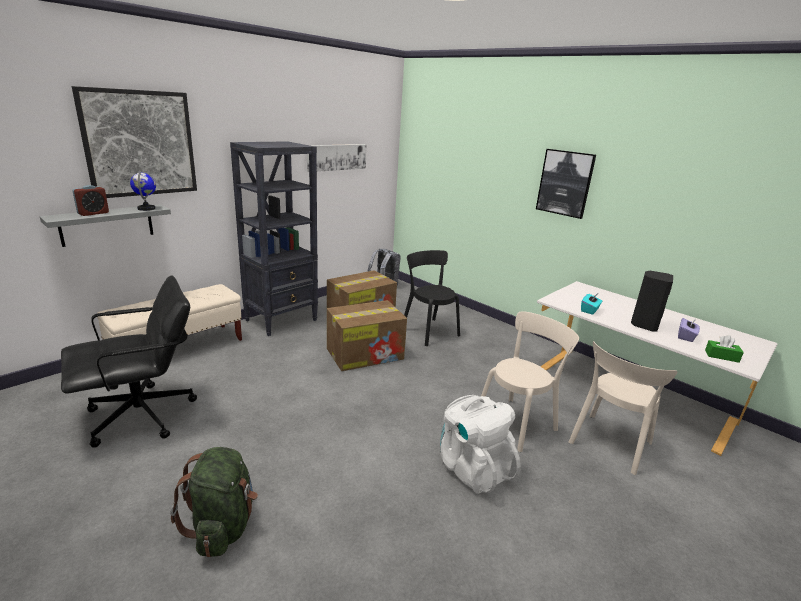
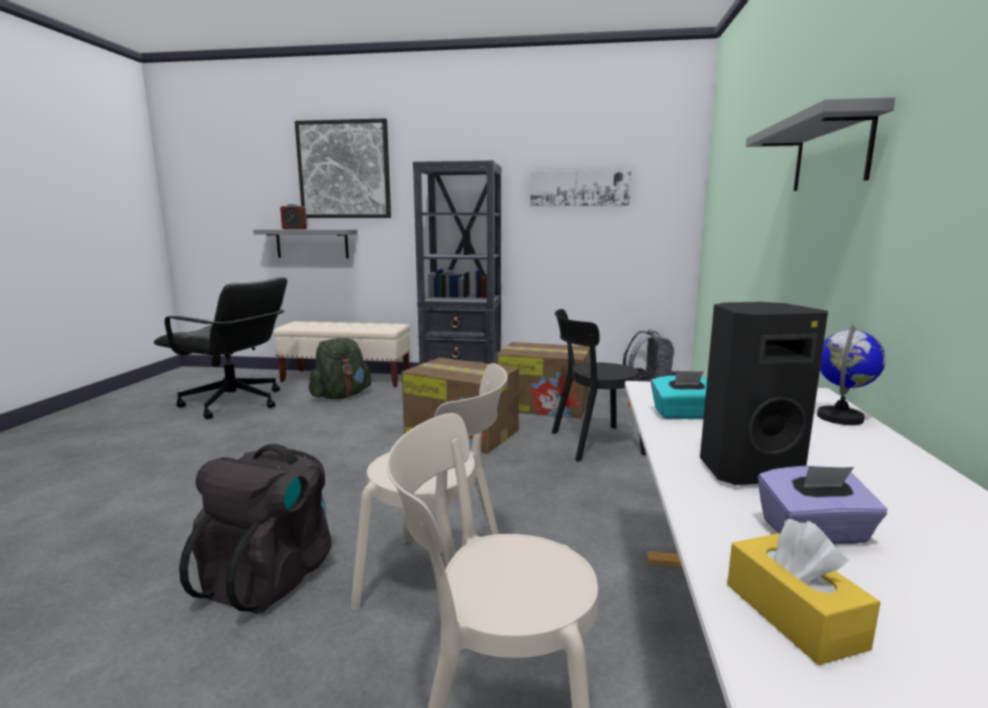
camera: 55 degrees right, 10 degrees down
(146, 208) = (334, 229): globe -> globe (840, 418)
(223, 526) = (91, 477): green backpack -> green backpack (341, 396)
(428, 331) = (592, 443): black chair -> black chair turned 120 degrees counterclockwise
(472, 468) = (271, 576): white backpack -> black backpack
(565, 183) = (831, 153): picture -> grey shelf
(721, 356) = (793, 615): green tissue box -> yellow tissue box

